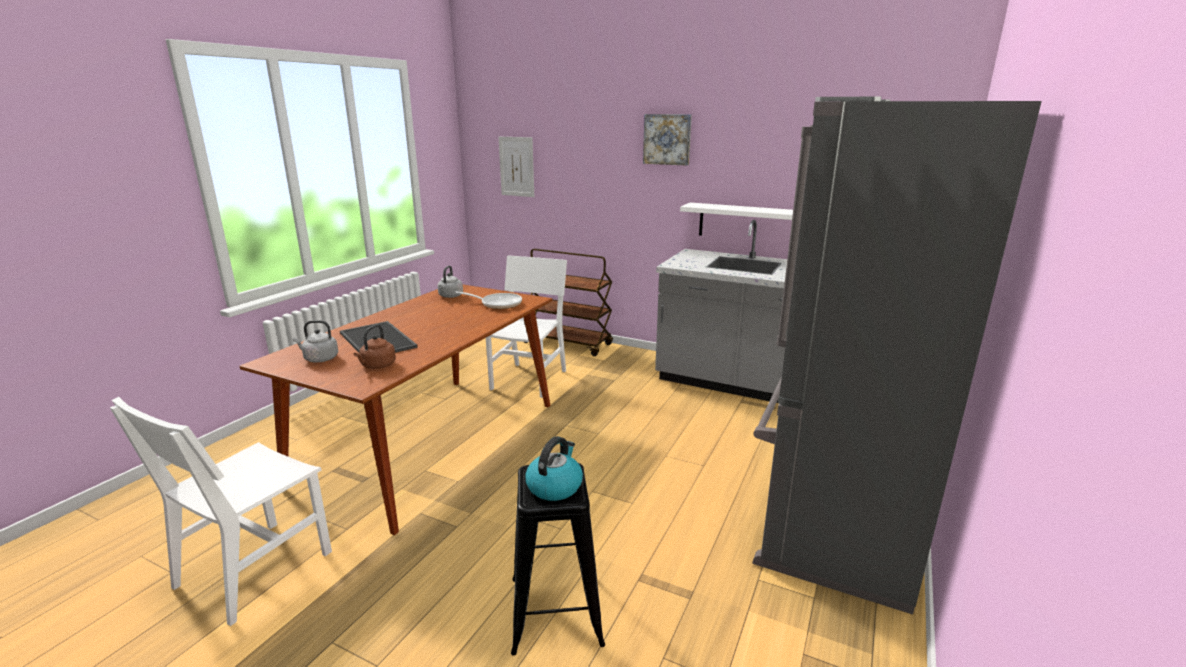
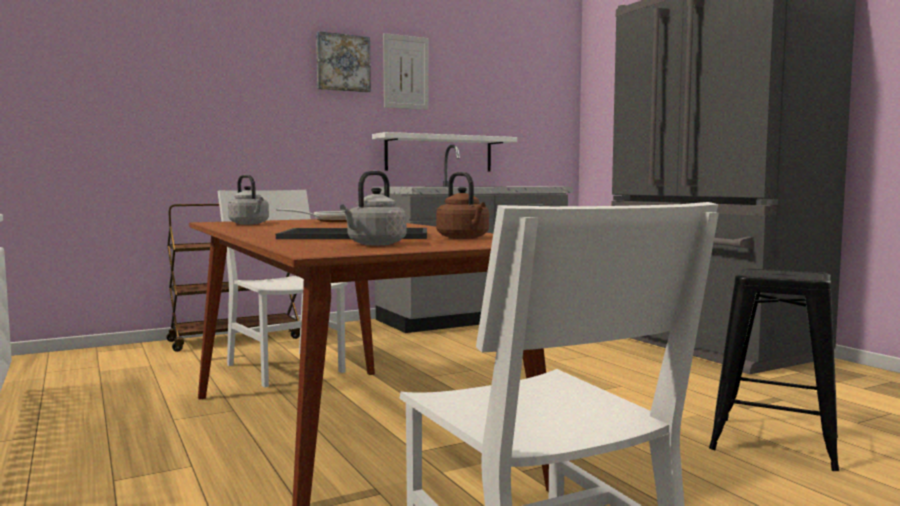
camera: 55 degrees left, 15 degrees down
(516, 166) = (114, 89): picture -> picture (406, 72)
(554, 486) = (788, 273): kettle -> none

